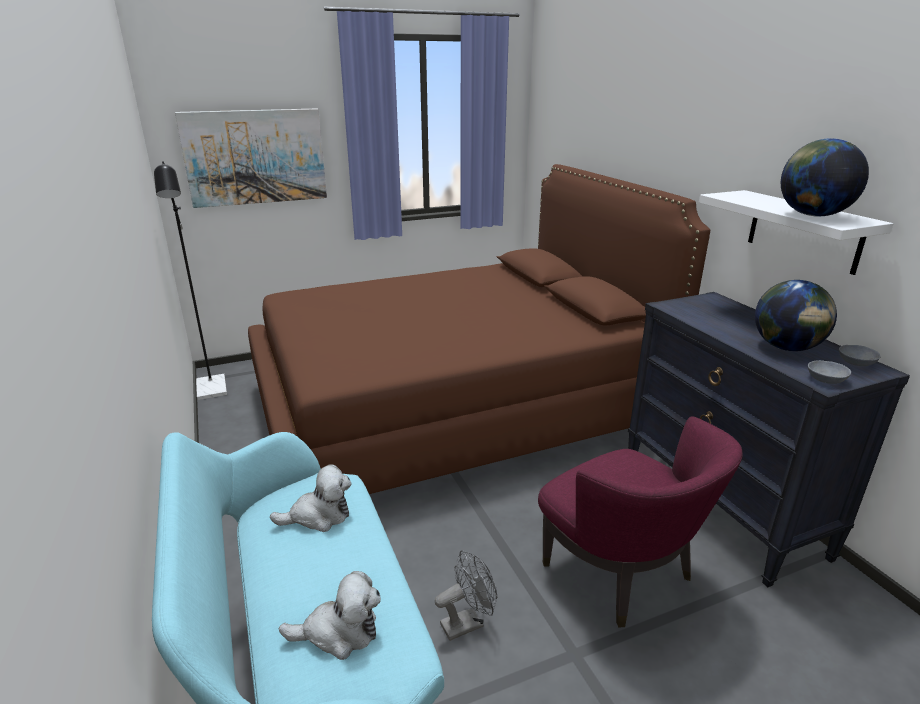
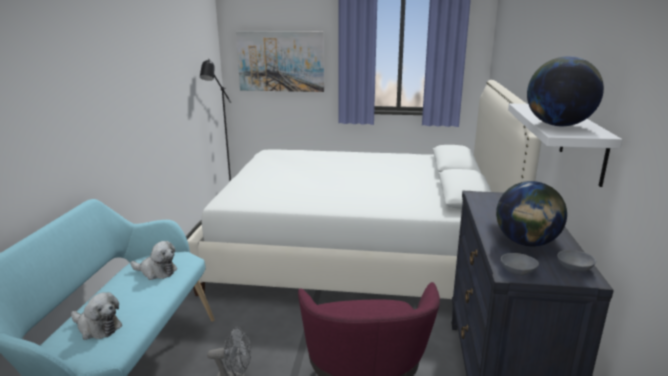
camera: 30 degrees right, 5 degrees down
(452, 409) = (357, 254): brown bed -> white bed

